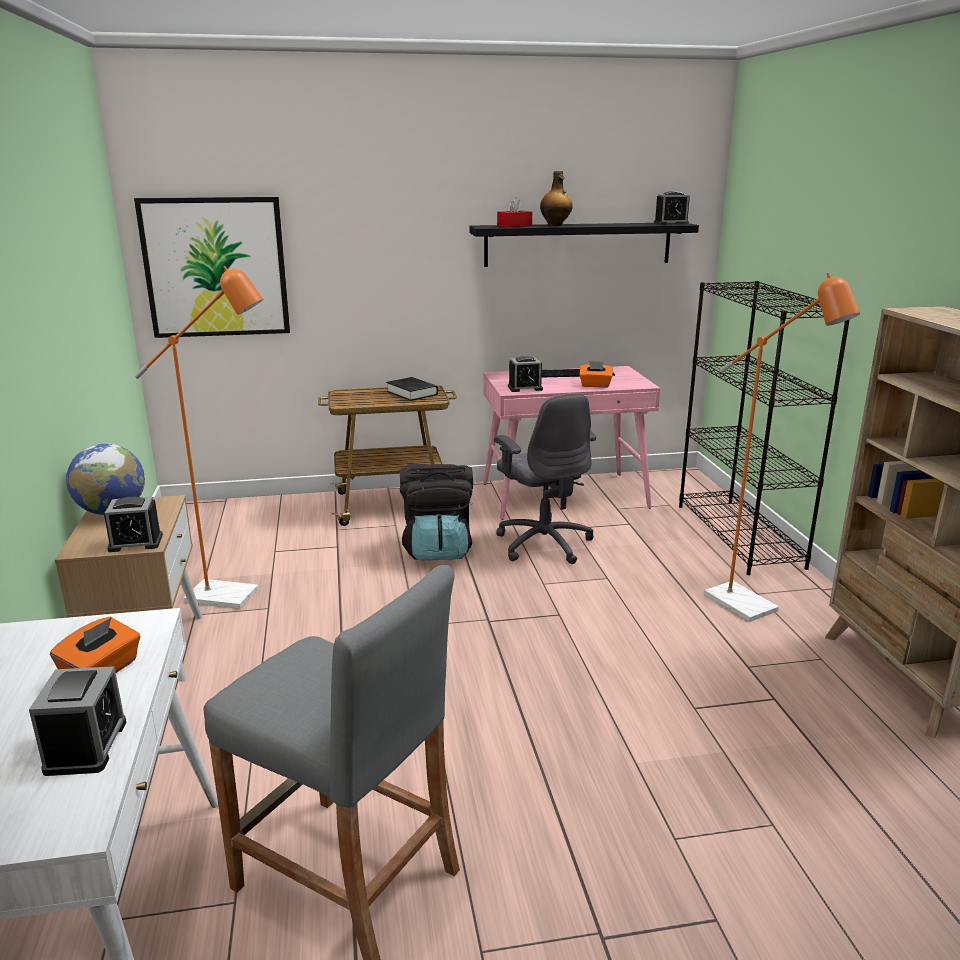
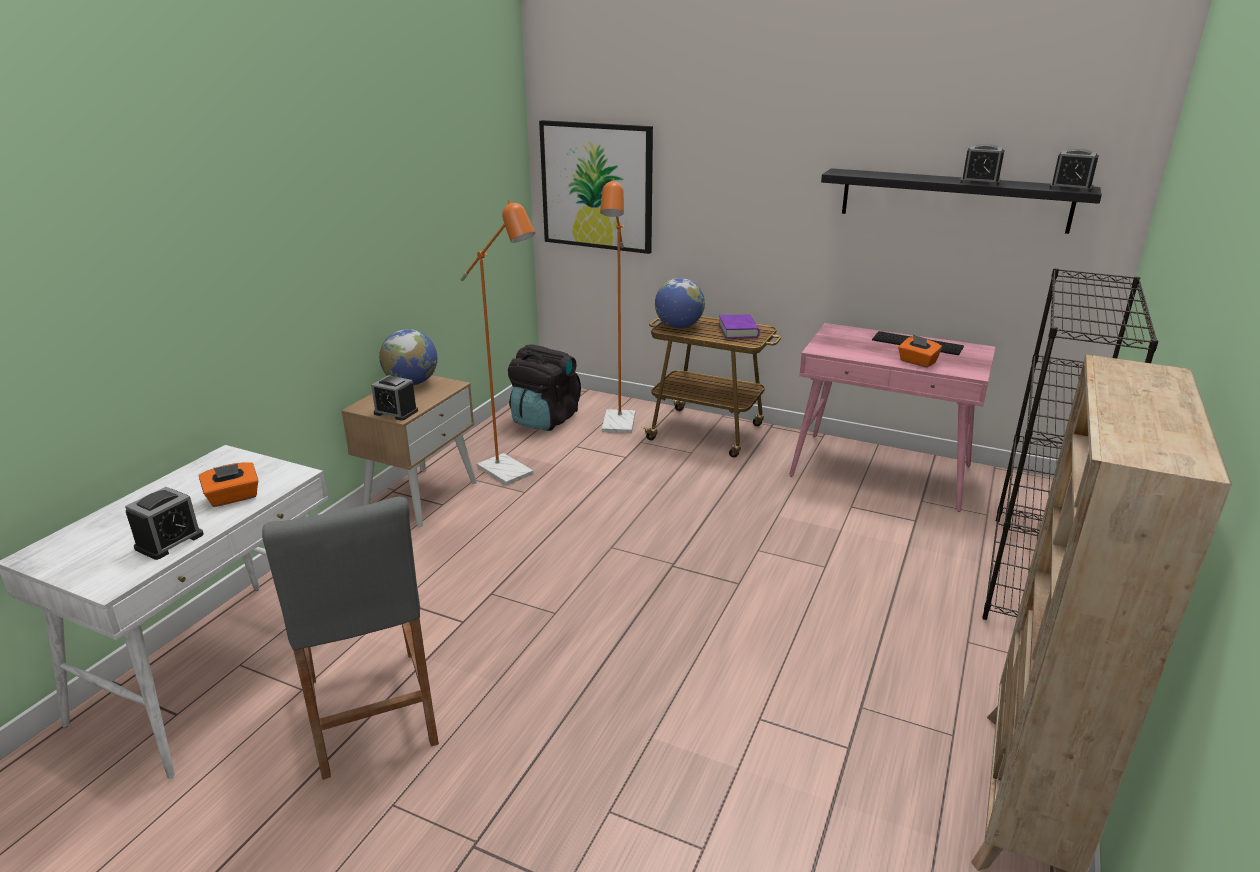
camera: 35 degrees right, 5 degrees up
(352, 400) = (679, 327): none -> globe
(412, 393) = (738, 331): black book -> purple book
(438, 549) = (702, 486): black backpack -> black backpack (544, 419)
(514, 226) = (872, 174): red tissue box -> none
(525, 388) = (838, 349): alarm clock -> alarm clock (980, 182)
(543, 543) = (803, 512): grey office chair -> none
(555, 225) = (920, 177): bottle -> none
(750, 608) = (939, 653): orange floor lamp -> orange floor lamp (618, 426)

